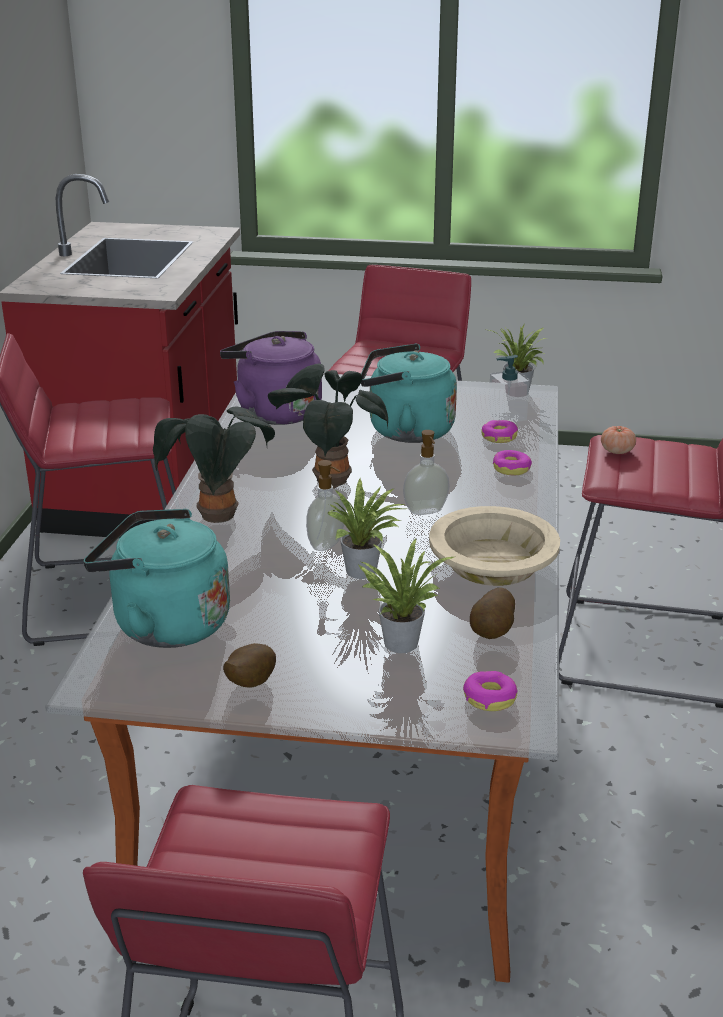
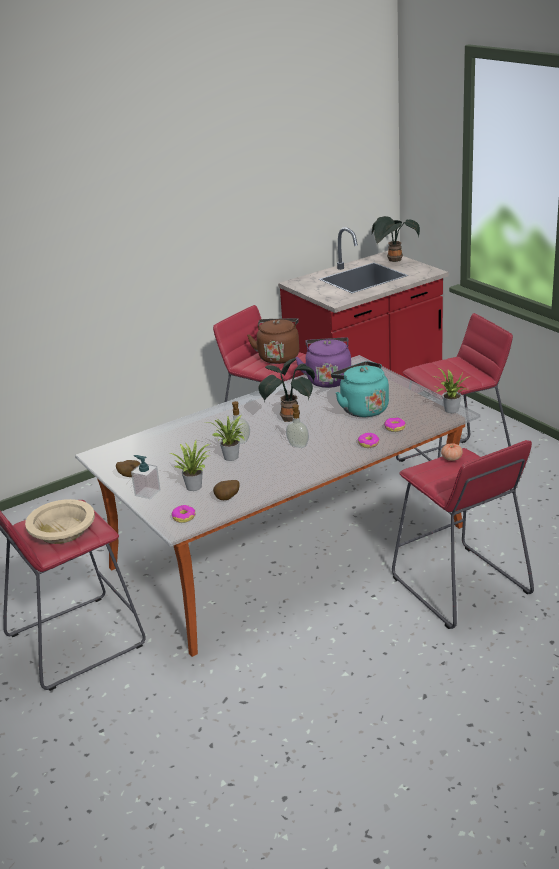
camera: 50 degrees right, 0 degrees up
(105, 413) = (278, 356): none -> brown kettle
(164, 624) = (143, 445): turquoise kettle -> none
(219, 518) = (224, 416): potted plant -> potted plant (394, 261)
(493, 563) = (279, 476): beige bowl -> beige bowl (62, 531)
(507, 417) = (419, 420): soap dispenser -> soap dispenser (147, 493)

